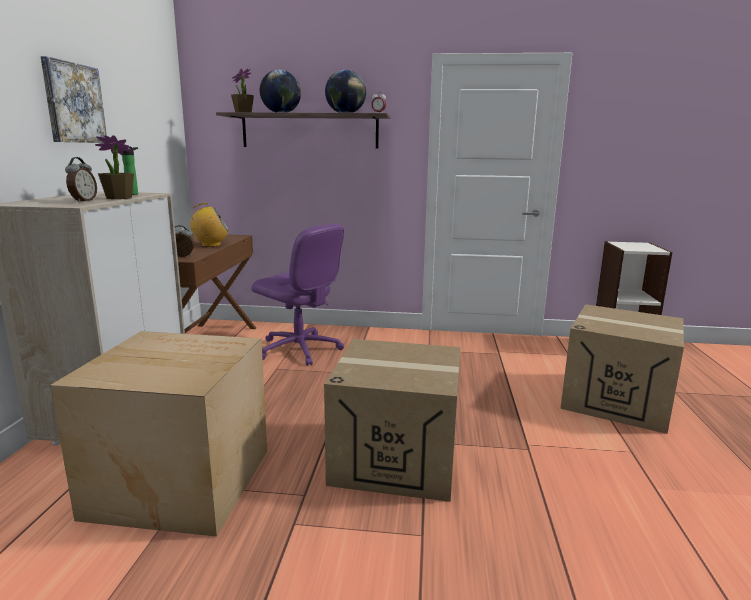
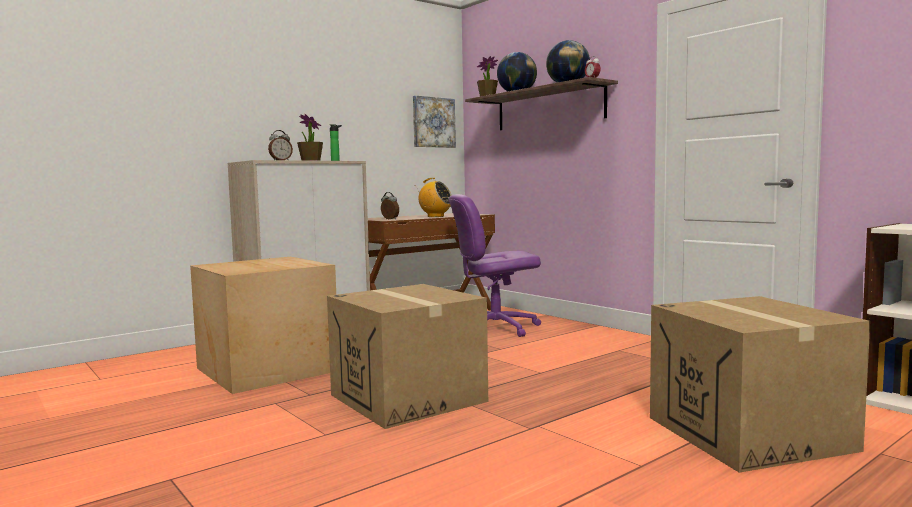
camera: 45 degrees right, 10 degrees down
(73, 103) = (326, 99): picture -> picture (433, 122)
(299, 349) = (495, 328): purple office chair -> purple office chair turned 90 degrees clockwise

